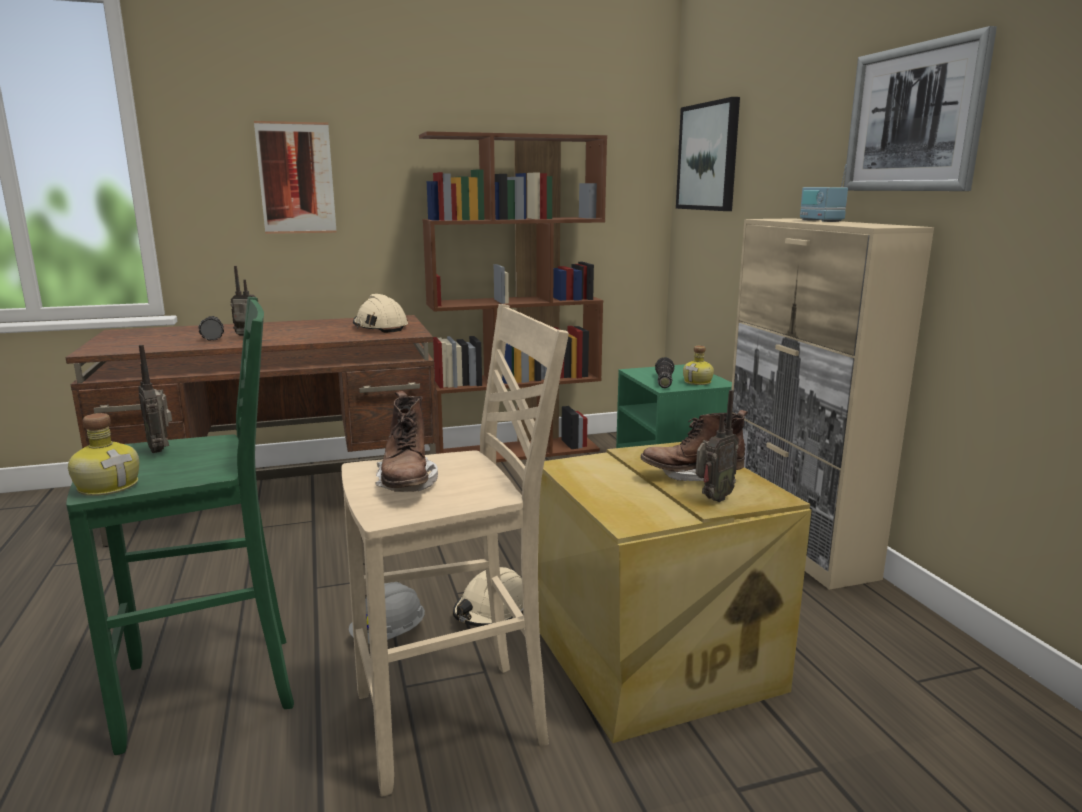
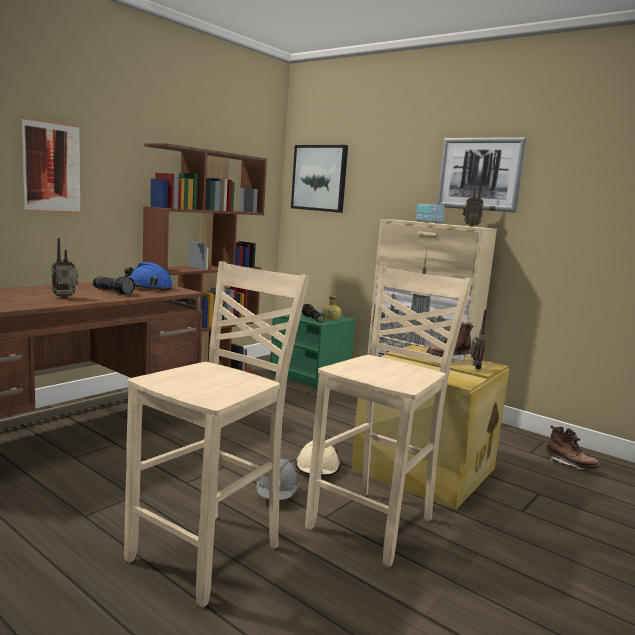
camera: 35 degrees left, 5 degrees down
(109, 486) = (213, 397): bottle -> none
(161, 449) = (184, 374): radio -> radio (471, 226)
(214, 336) = (28, 297): flashlight -> flashlight (114, 291)
(214, 688) = (210, 553): green stool -> beige stool
(380, 327) = (147, 287): beige hard hat -> blue hard hat
(407, 483) = (377, 373): brown boot -> brown boot (570, 465)

